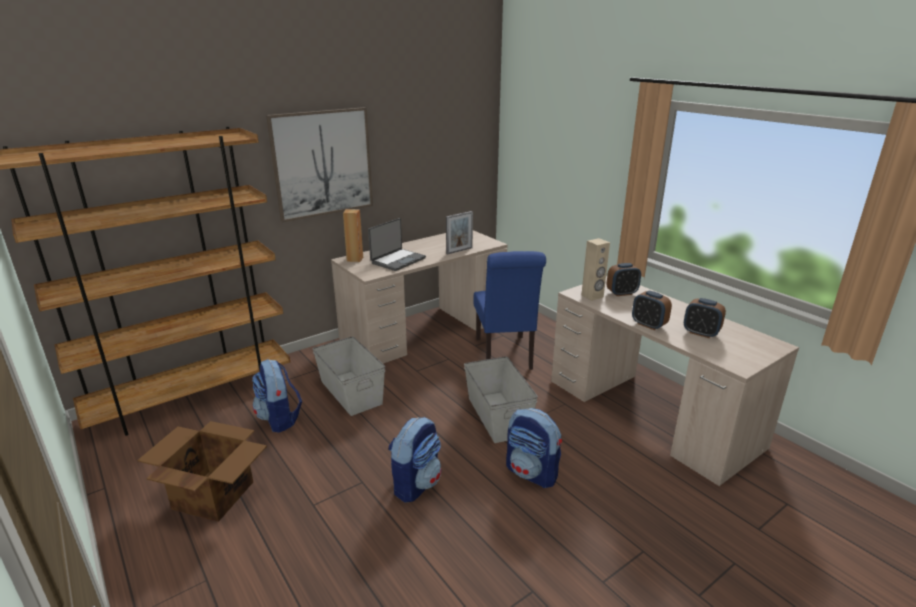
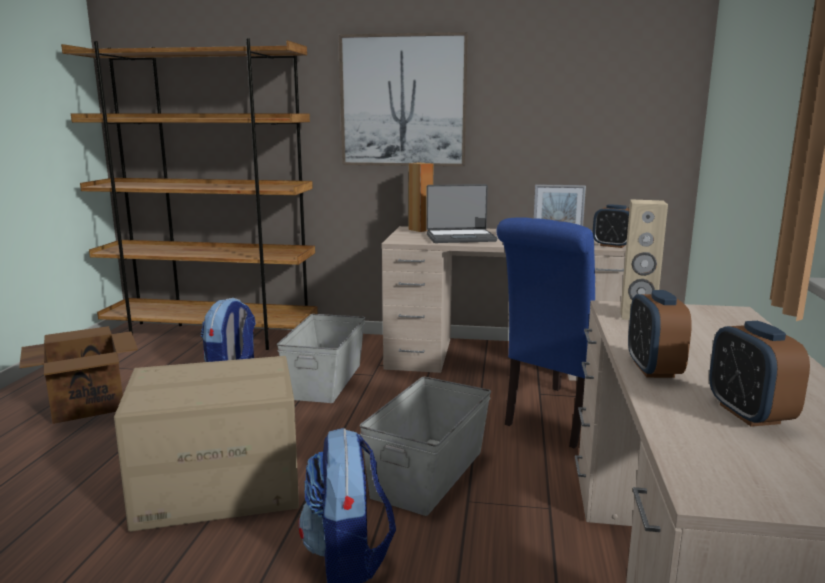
camera: 45 degrees right, 10 degrees down
(416, 484) = (218, 486): backpack -> cardboard box
(622, 293) = (706, 327): alarm clock -> alarm clock (612, 245)

